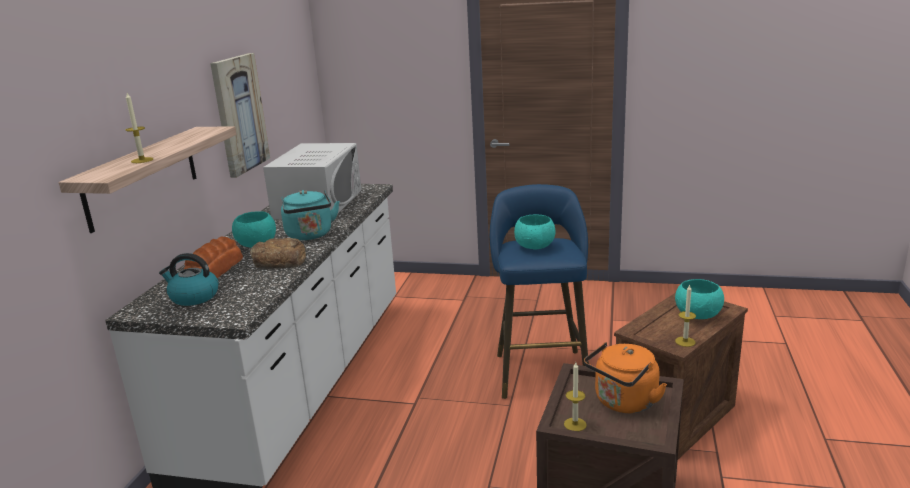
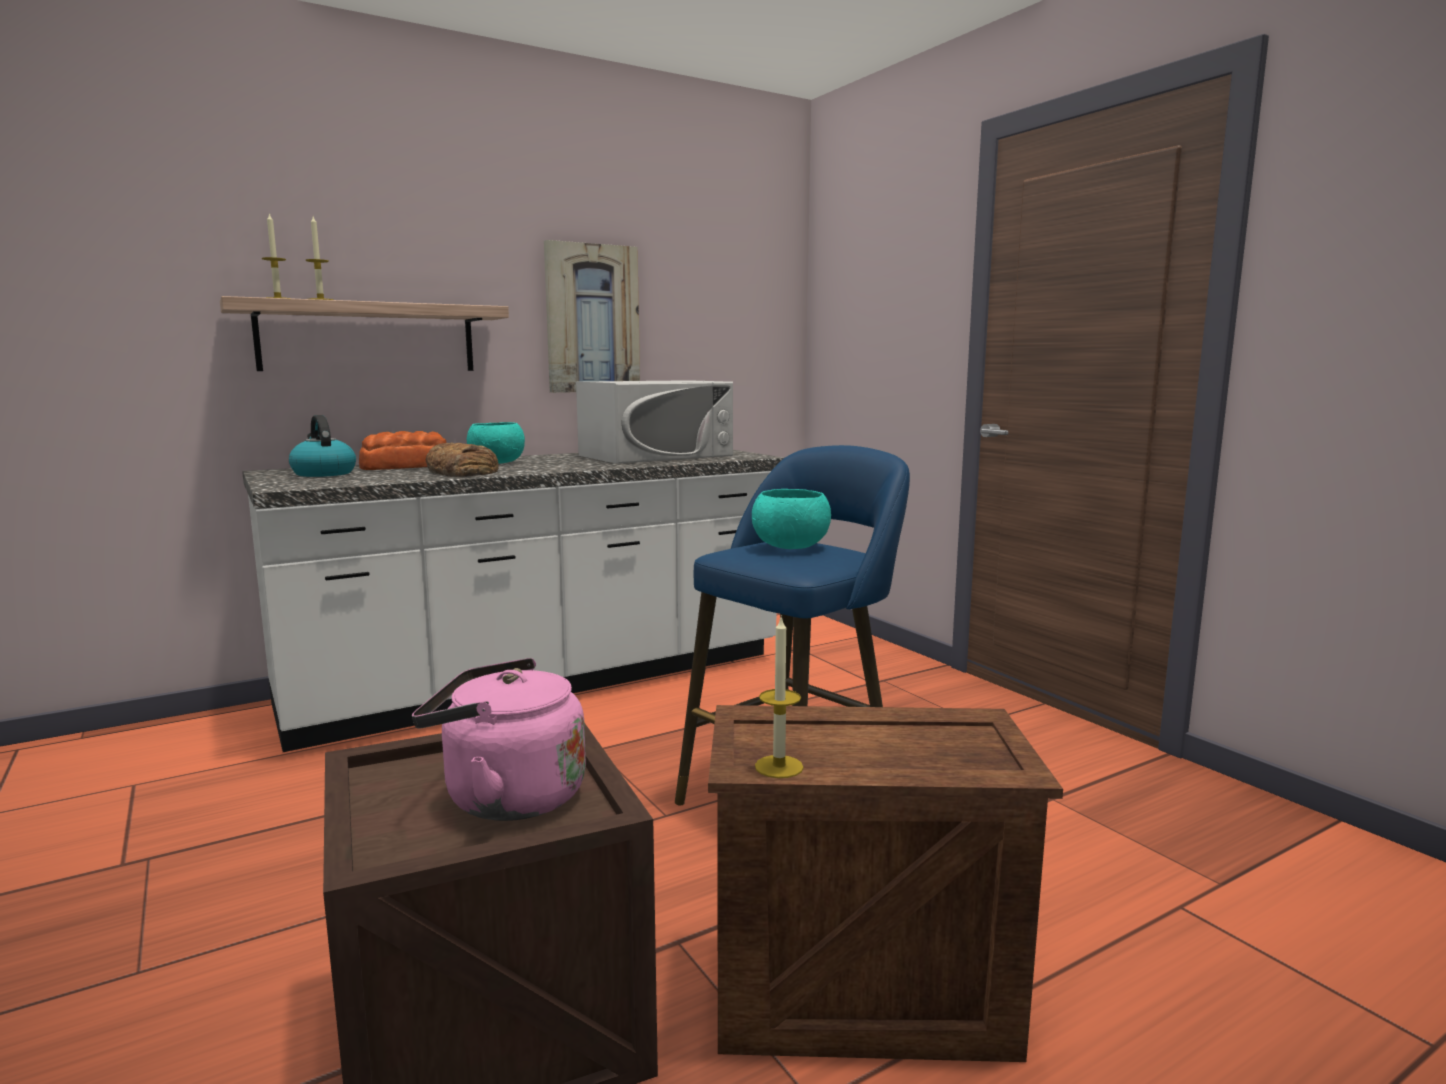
camera: 45 degrees right, 10 degrees down
(310, 235) = (554, 466): turquoise kettle -> none
(575, 424) = (388, 780): candle -> candle (277, 299)
(623, 403) = (506, 797): orange kettle -> pink kettle
(698, 315) = (921, 749): turquoise bowl -> none

